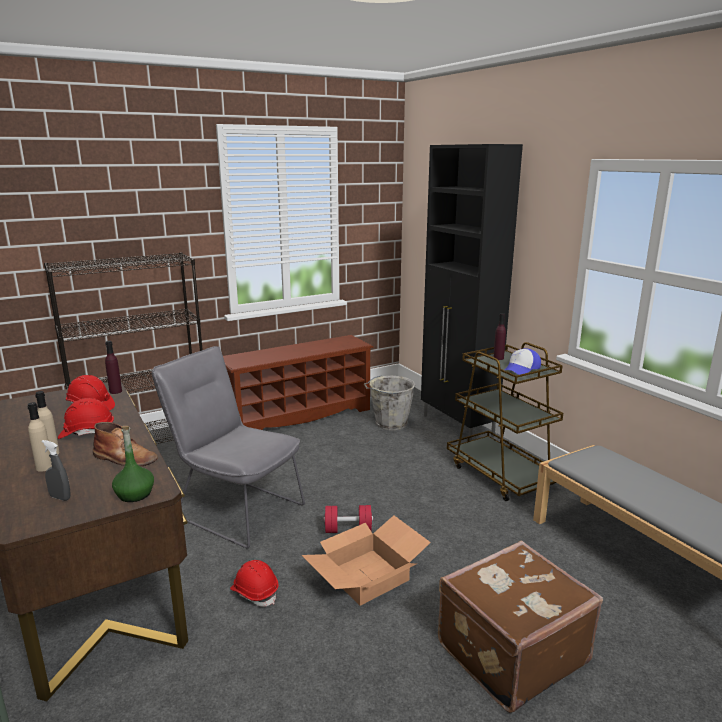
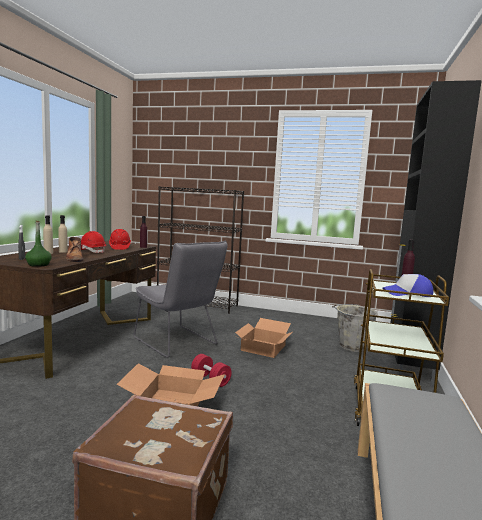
camera: 45 degrees right, 10 degrees down
(235, 509) = (178, 343): grey chair -> grey chair turned 150 degrees clockwise
(255, 592) = (112, 377): red hard hat -> none
(299, 416) = (297, 322): brown shoe rack -> none
(327, 466) = (263, 348): none -> cardboard box

